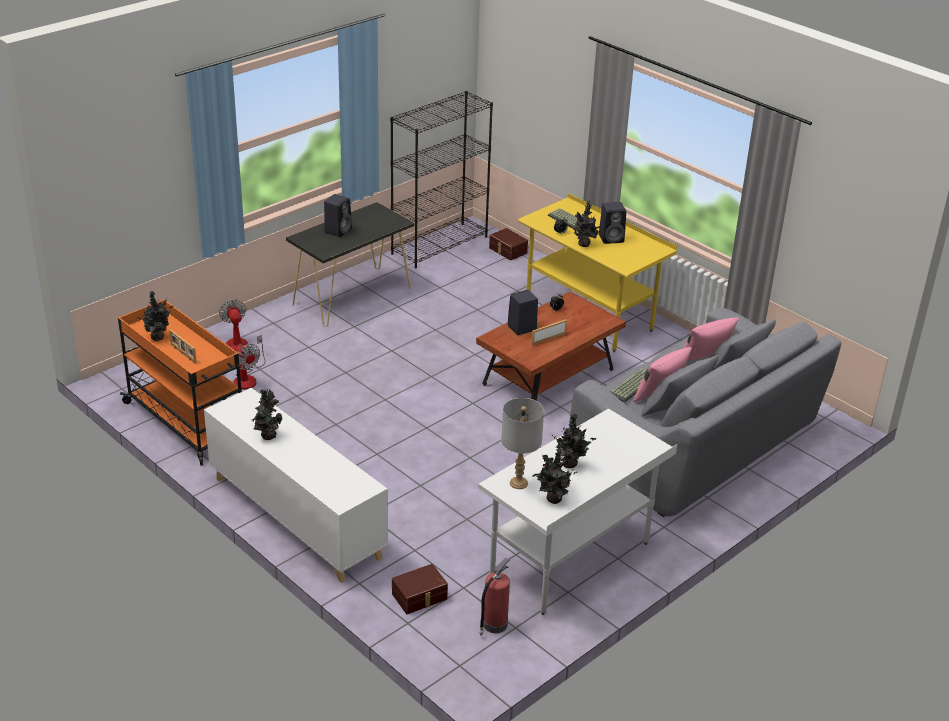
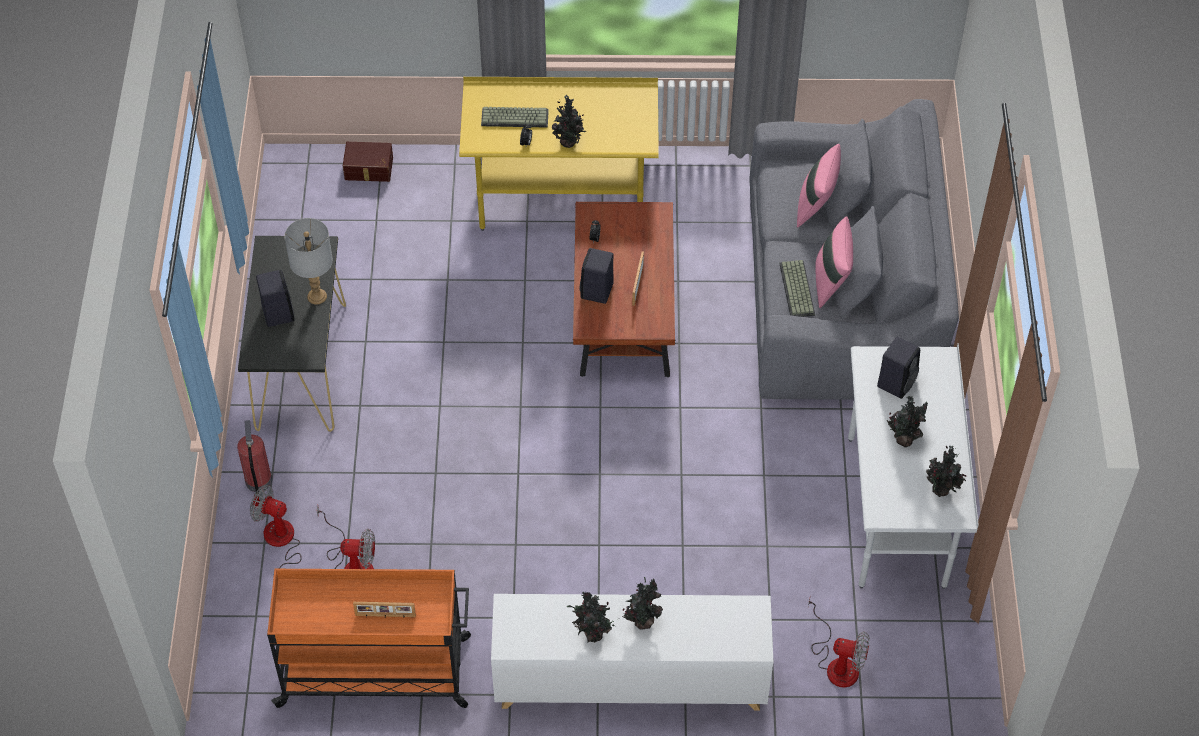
camera: 45 degrees left, 20 degrees up
(158, 337) = (327, 617): potted plant -> potted plant (642, 620)
(420, 597) = (837, 662): brown storage box -> fan
(440, 245) = (289, 216): black bookcase -> none
(494, 625) = (924, 634): fire extinguisher -> fire extinguisher (258, 482)
(518, 483) = (895, 498): grey table lamp -> grey table lamp (317, 296)
(612, 238) = (582, 112): black speaker -> black speaker (896, 381)

